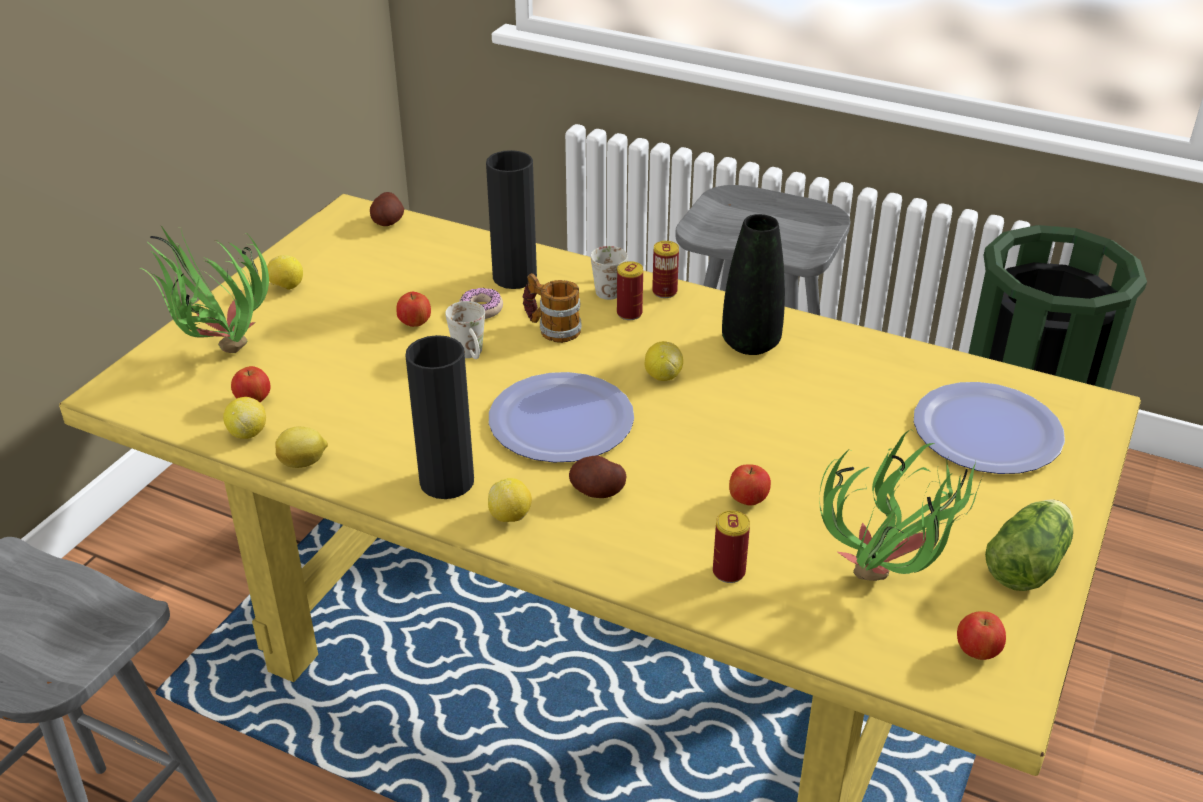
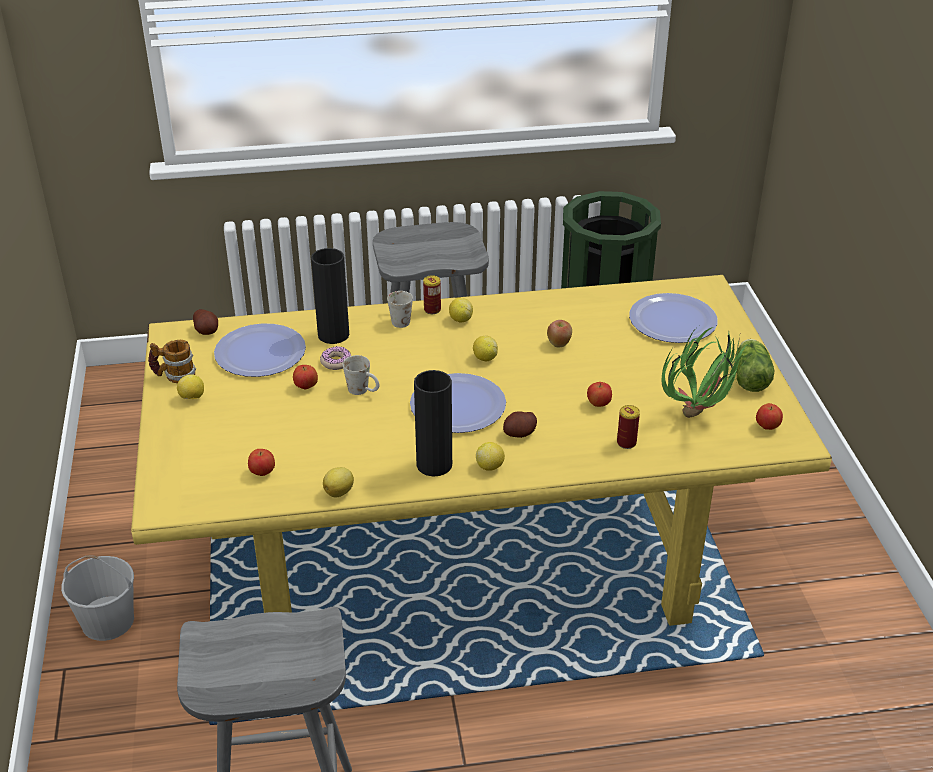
camera: 35 degrees left, 0 degrees up
(180, 526) = (109, 620): none -> white bucket
(220, 355) = (203, 456): potted plant -> none
(248, 433) = (283, 491): lemon -> lemon (460, 319)
(413, 266) = (260, 352): none -> plate
(552, 328) = (392, 356): mug -> mug (174, 375)
(629, 313) = (426, 330): can -> none
(750, 344) = (512, 321): black vase -> none
(782, 397) = (559, 344): none -> apple

